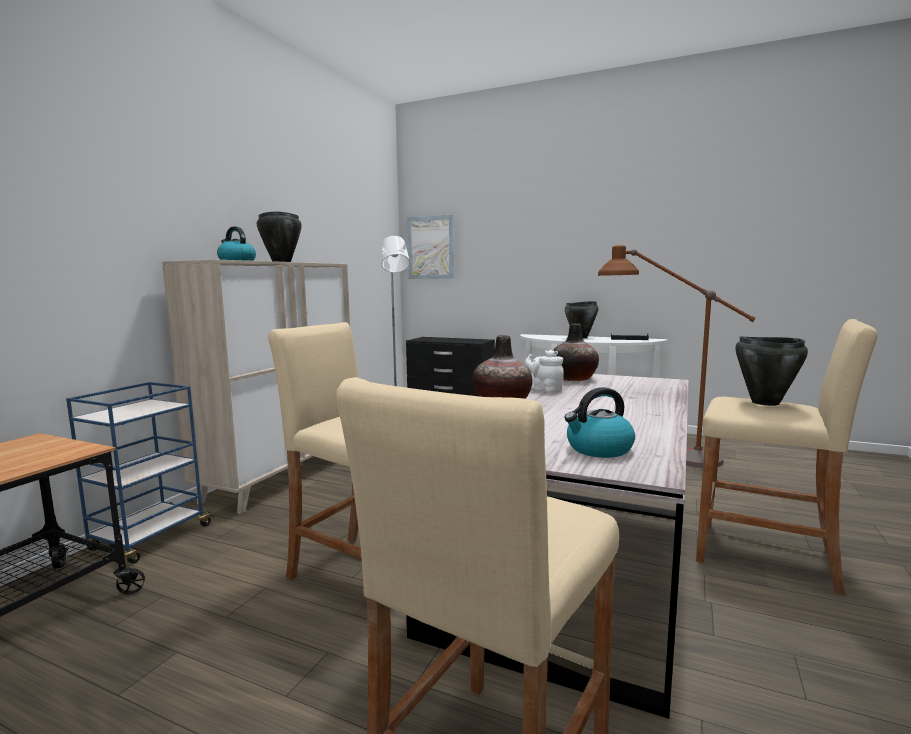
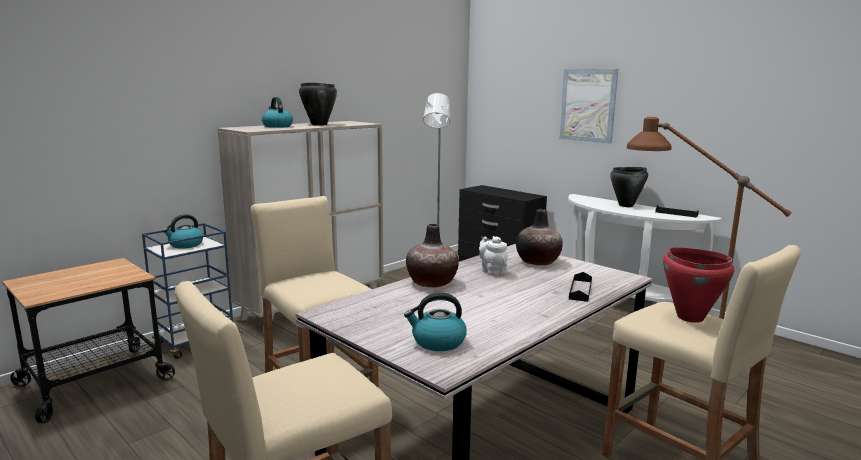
camera: 20 degrees right, 5 degrees up
(132, 409) = (185, 245): none -> kettle
(431, 247) = (495, 96): picture -> picture (588, 105)
(649, 393) = (580, 290): none -> black tray
(764, 402) = (689, 317): black cooking pot -> red cooking pot

